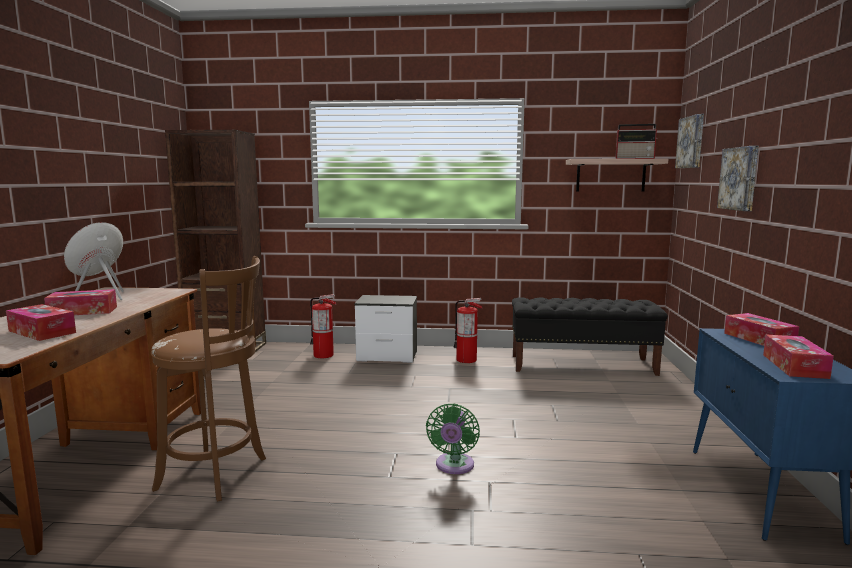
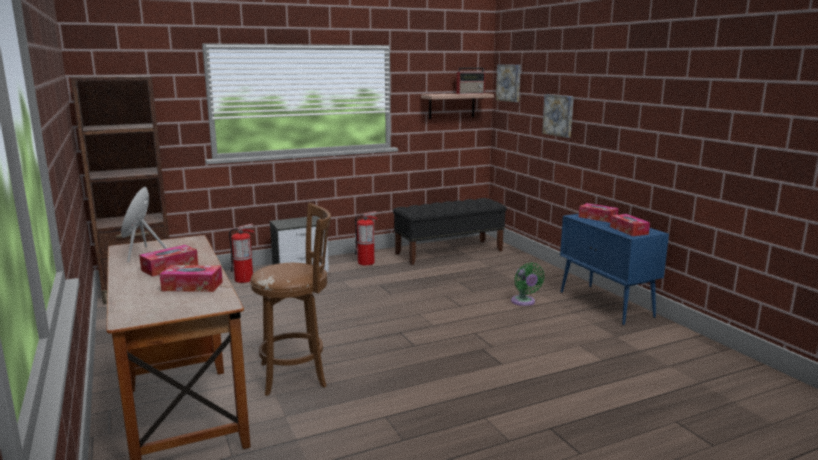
camera: 30 degrees left, 5 degrees up
(454, 466) = (445, 330): green fan -> green fan (524, 302)

